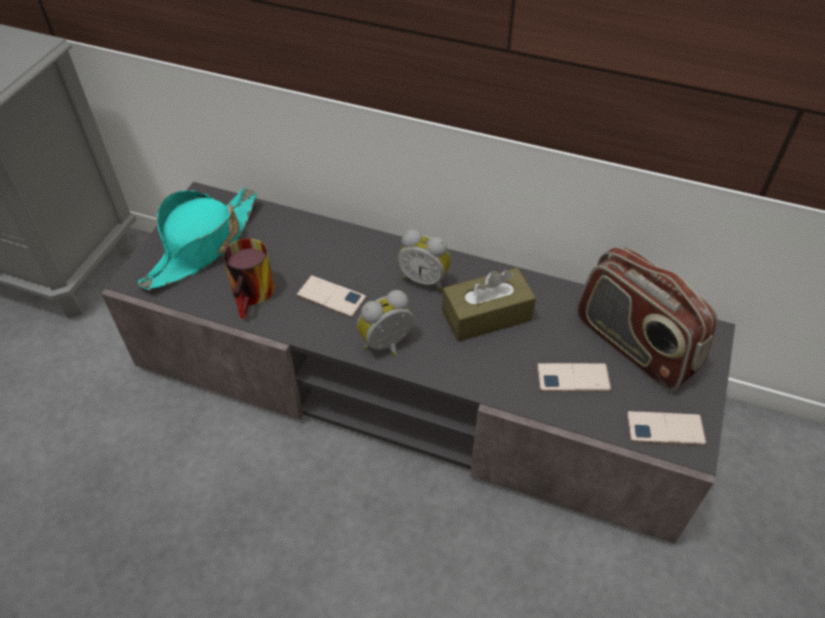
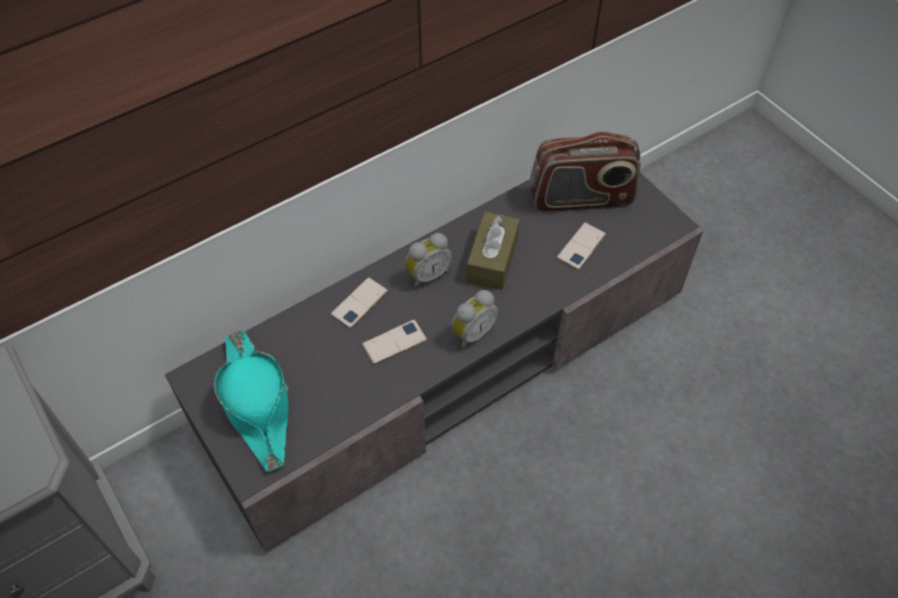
camera: 55 degrees left, 5 degrees up
(255, 295) = (349, 392): mug -> none
(388, 345) = (472, 332): alarm clock -> alarm clock turned 135 degrees counterclockwise
(665, 428) = (652, 226): phone -> phone (359, 303)

